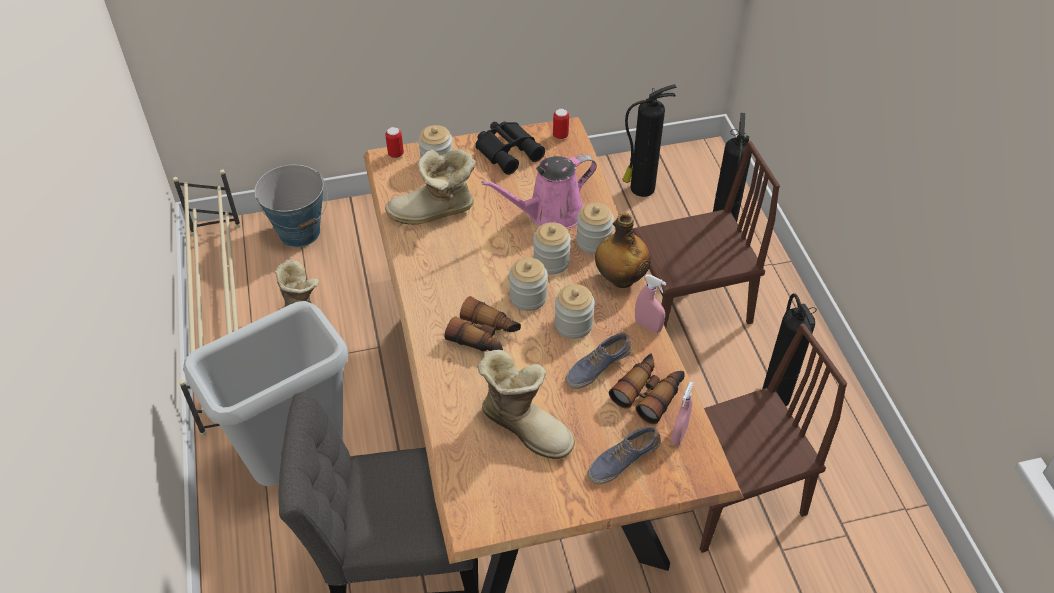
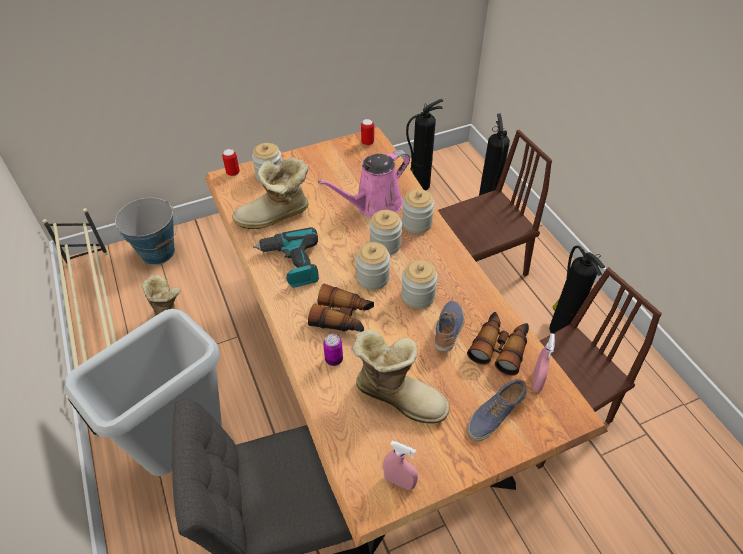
camera: 10 degrees left, 0 degrees up
(441, 269) = (292, 264): none -> power drill
(465, 379) = (334, 359): none -> can
(509, 151) = (328, 159): black binoculars -> none
(597, 367) = (448, 330): shoe -> shoe turned 150 degrees clockwise
(620, 278) = (447, 250): bottle -> none
(648, 326) = (481, 288): pink spray bottle -> pink spray bottle (399, 481)

